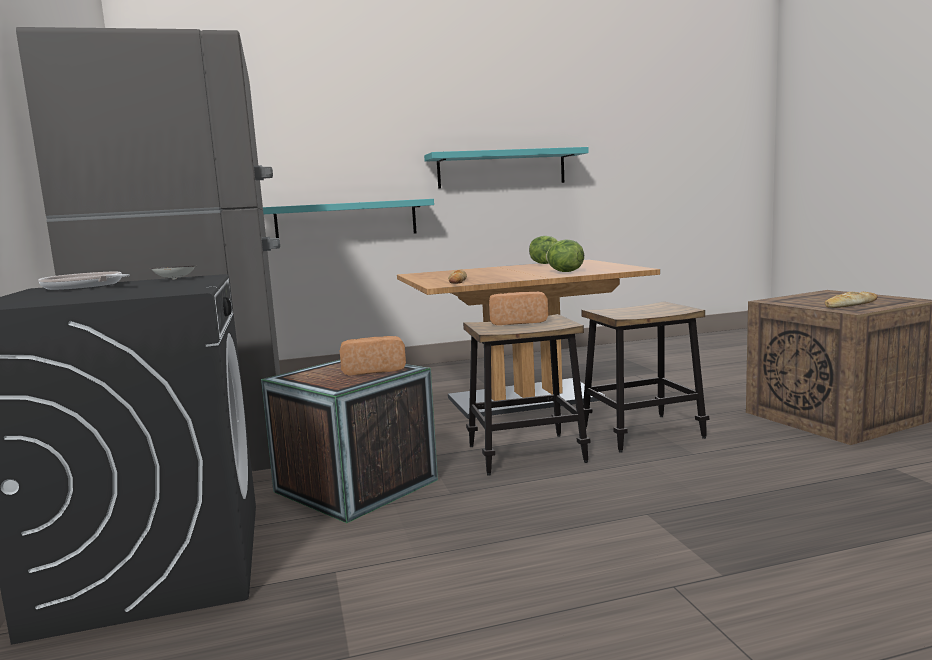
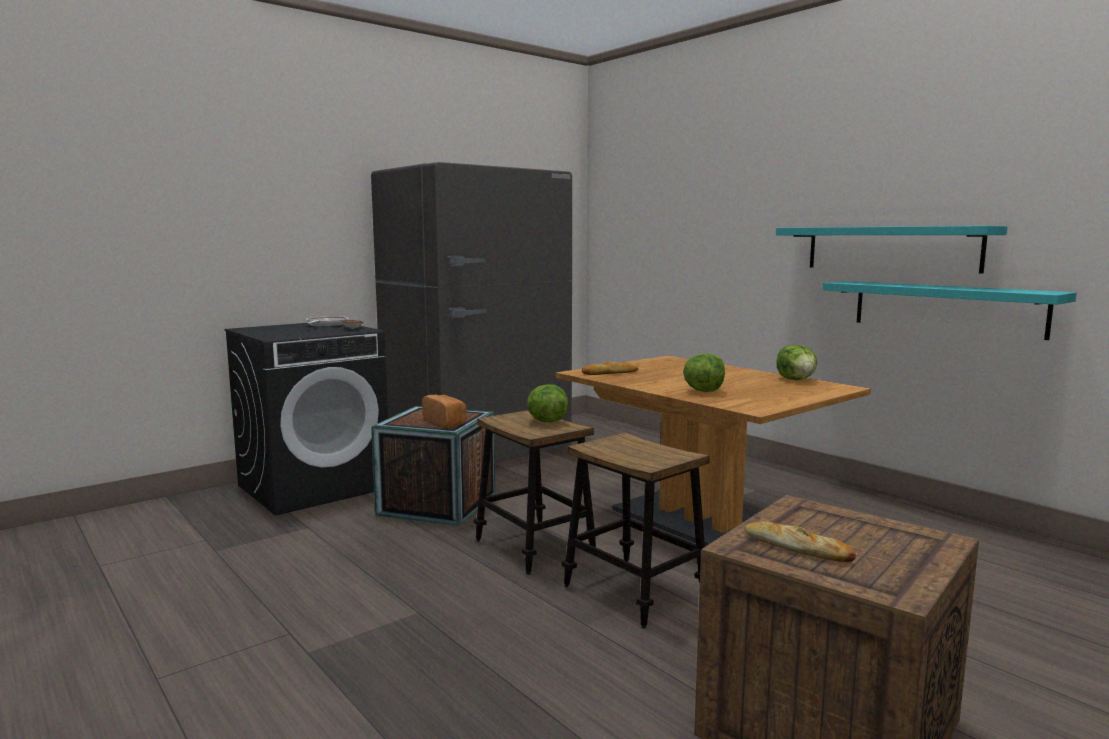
camera: 65 degrees right, 0 degrees up
(346, 220) = (720, 292): turquoise shelf -> turquoise shelf (946, 308)
(517, 322) = (546, 421): bread -> lettuce

